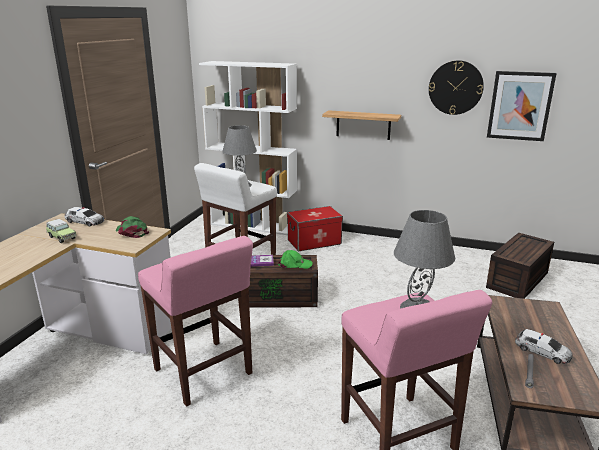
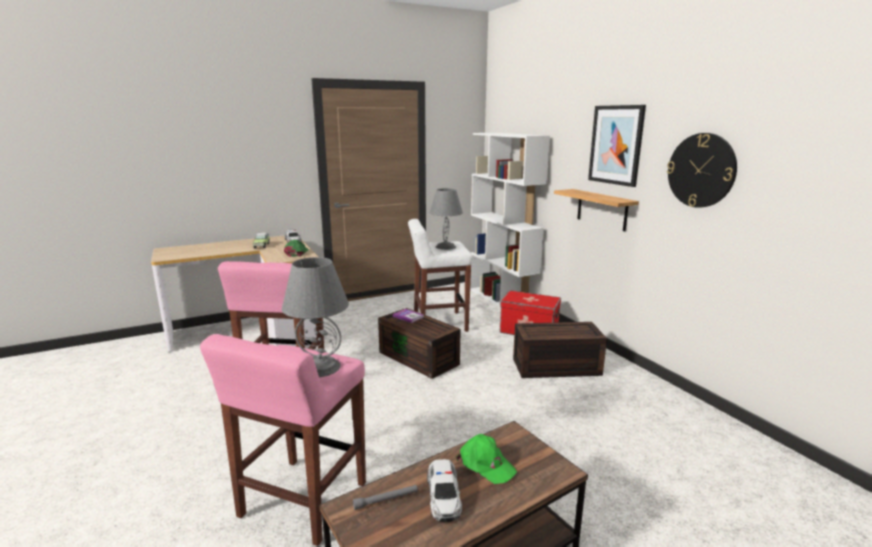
camera: 45 degrees right, 5 degrees down
(294, 264) = (427, 328): green cap -> green cap (485, 464)
(518, 281) = (705, 464): brown storage box -> brown storage box (555, 367)
(520, 106) = (787, 204): picture -> picture (616, 145)

